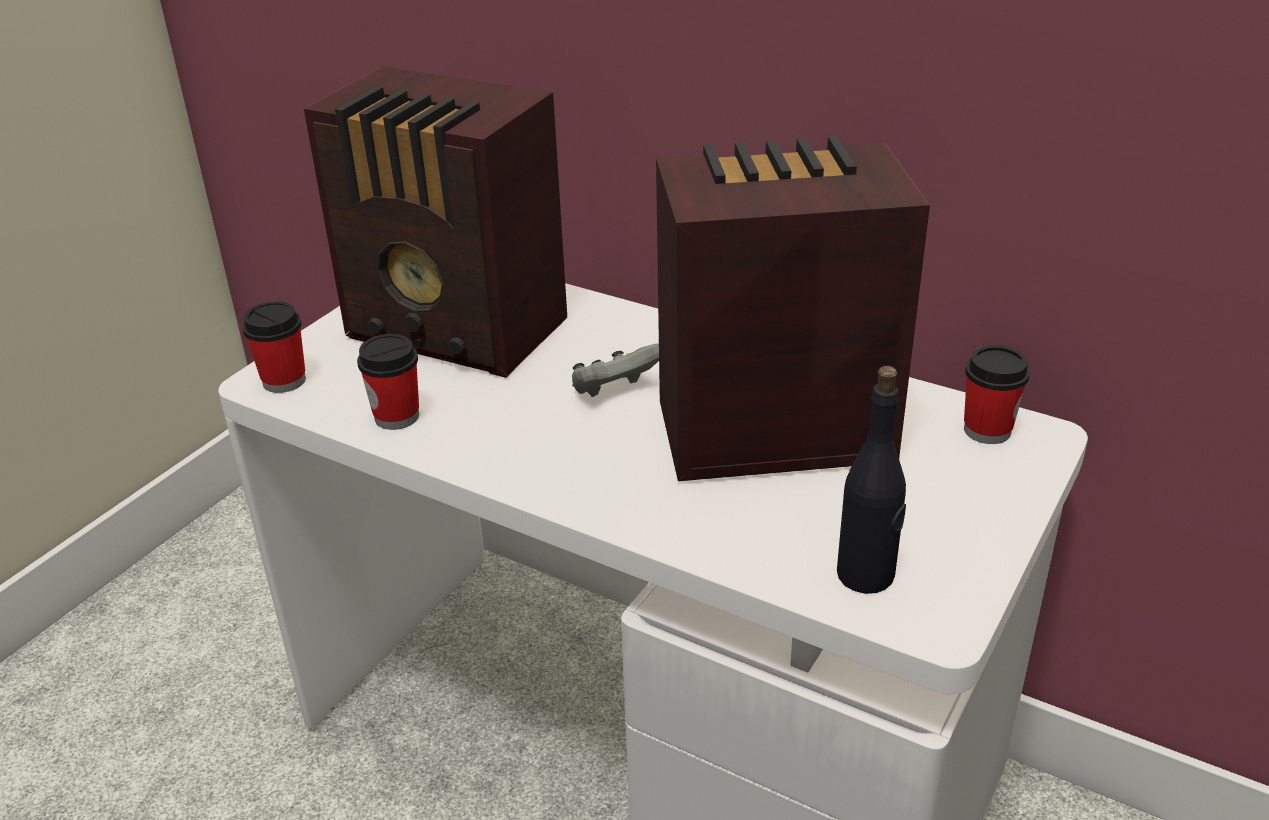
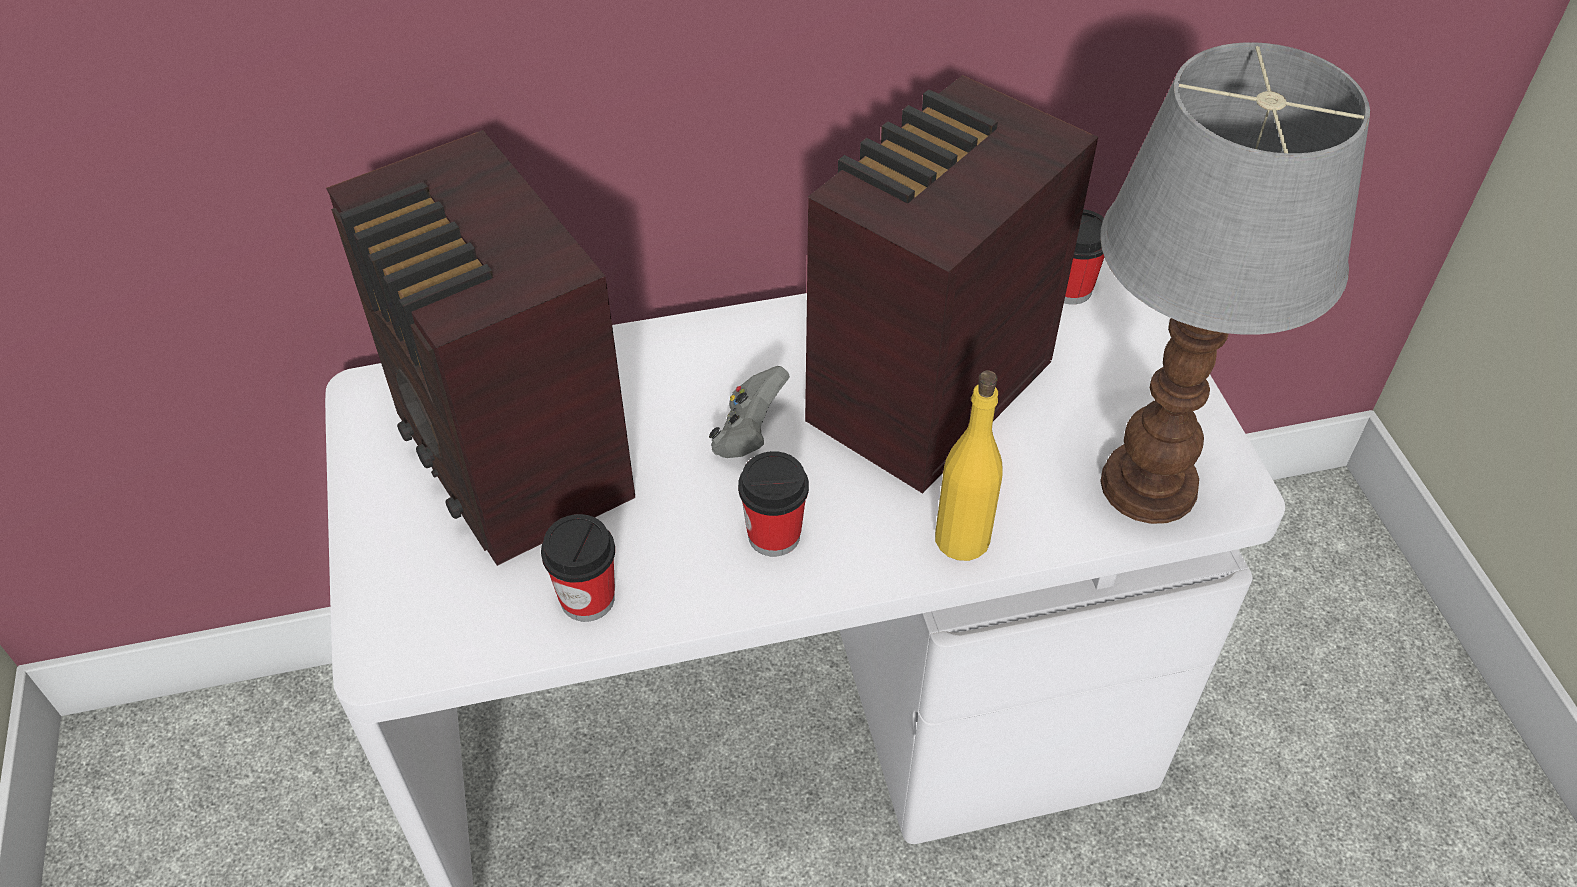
camera: 45 degrees left, 15 degrees up
(284, 381) = (406, 640): cup -> cup (774, 535)
(459, 332) = (512, 462): radio -> radio turned 75 degrees clockwise
(668, 523) = (961, 538): none -> yellow bottle
(866, 575) = (1146, 483): black bottle -> table lamp

